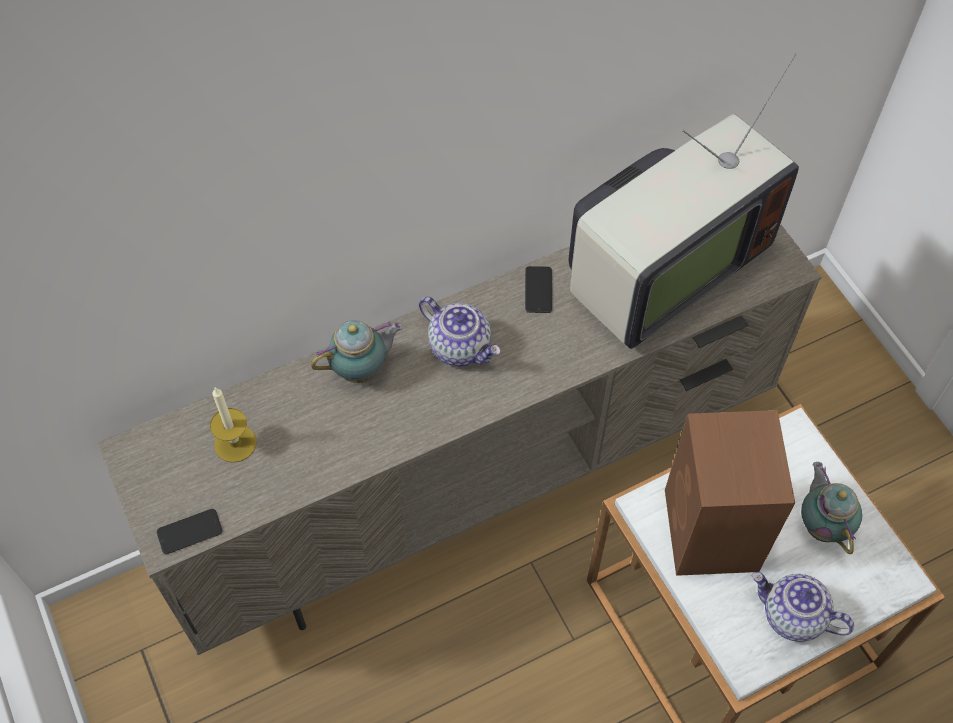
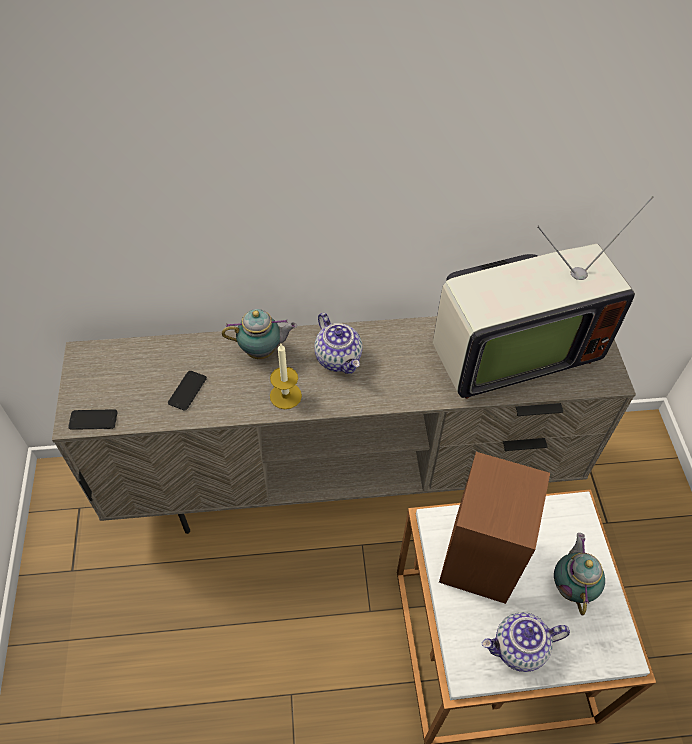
camera: 20 degrees right, 5 degrees down
(235, 443) = (153, 372): candle -> candle (285, 396)
(538, 290) = (412, 338): phone -> phone (187, 391)
(792, 616) = (519, 648): teapot -> teapot turned 60 degrees counterclockwise

